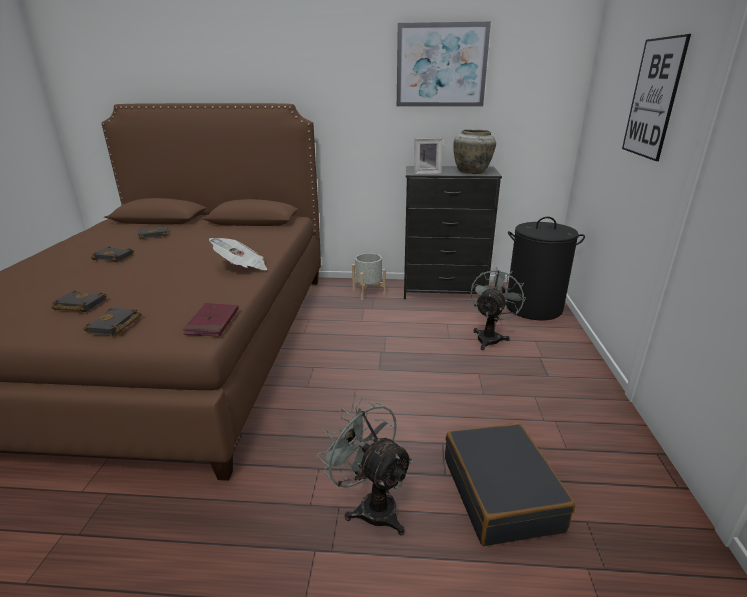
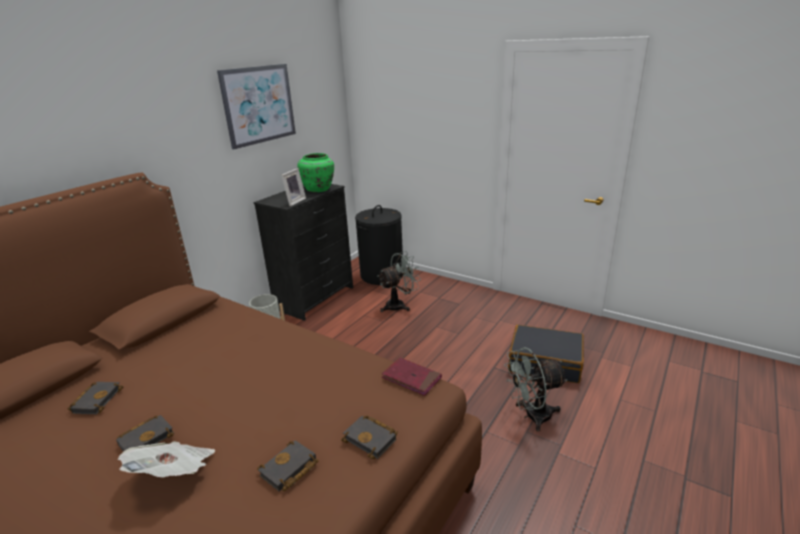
camera: 60 degrees left, 0 degrees up
(242, 267) = (301, 347): newspaper -> newspaper (175, 473)
(472, 172) = (319, 190): beige vase -> green vase
(490, 337) = (399, 305): grey fan -> grey fan turned 90 degrees clockwise
(653, 98) = (444, 114): picture -> none

